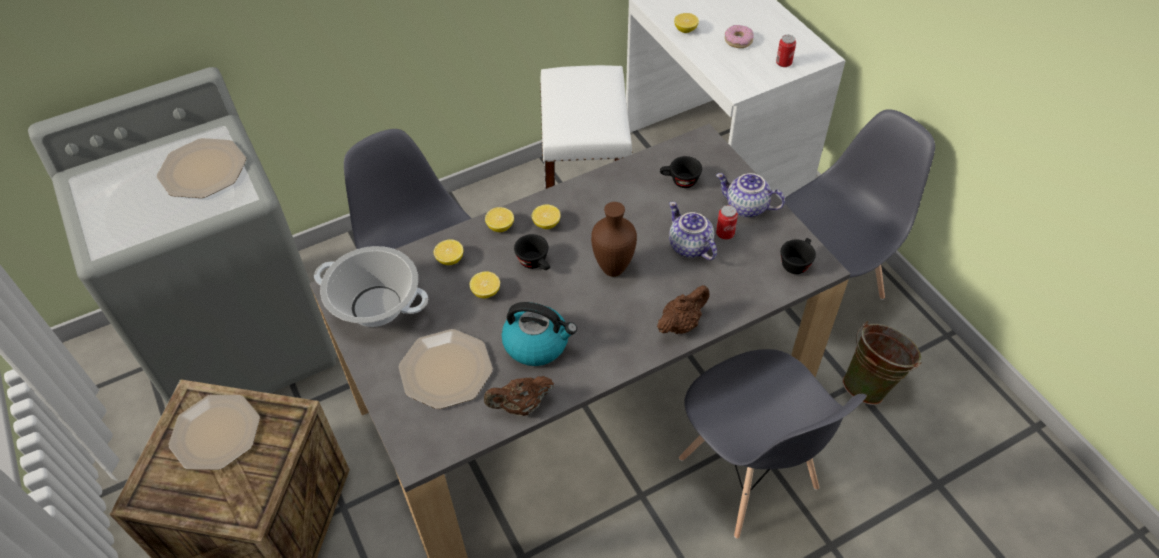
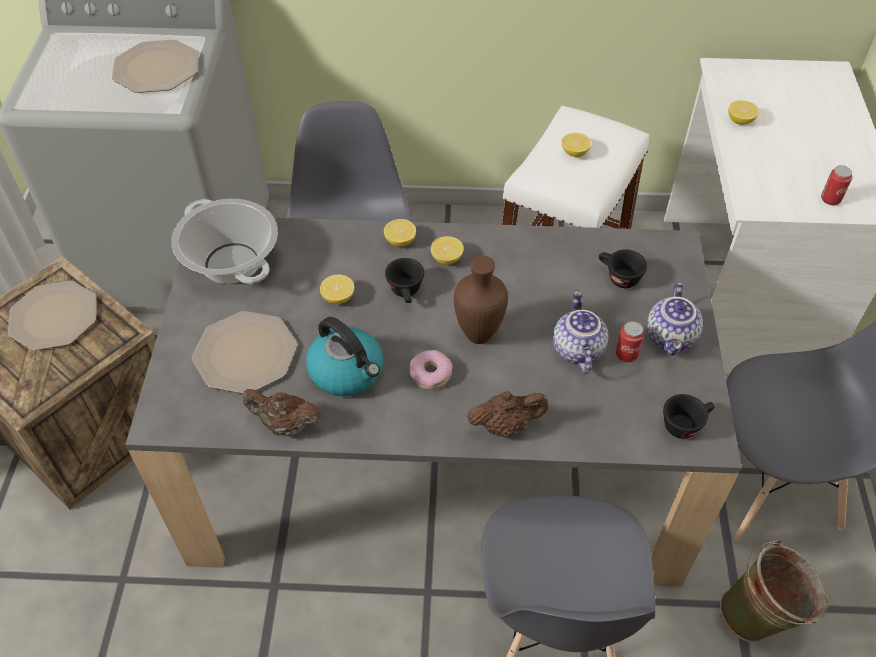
camera: 30 degrees right, 0 degrees up
(450, 259) = (329, 251): lemon -> lemon (574, 153)
(738, 40) = (793, 155): donut -> donut (430, 374)
(746, 207) = (672, 337): teapot -> teapot turned 135 degrees counterclockwise

